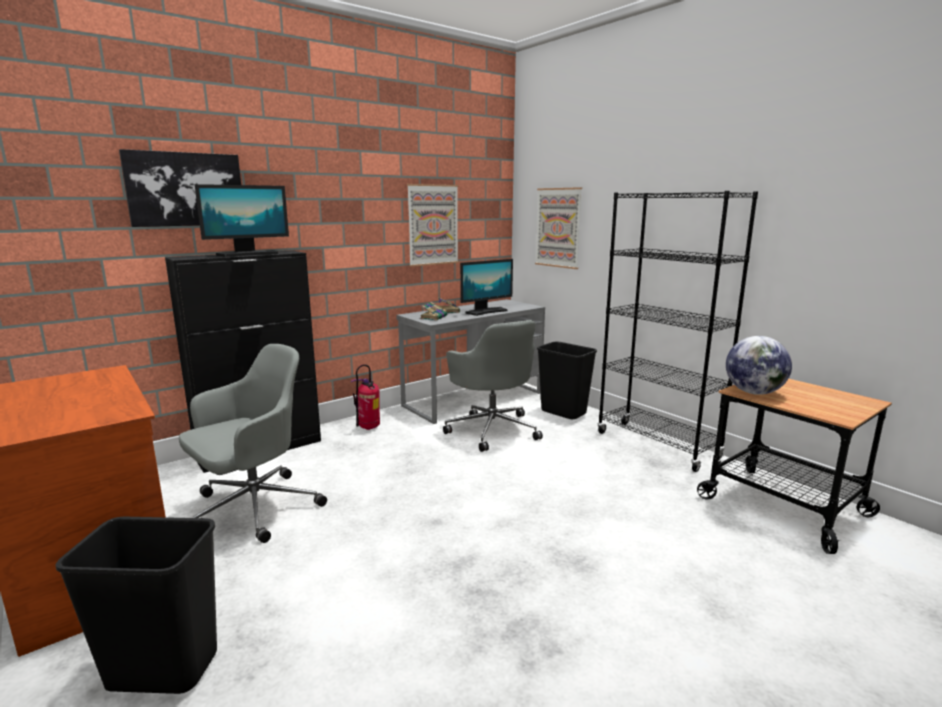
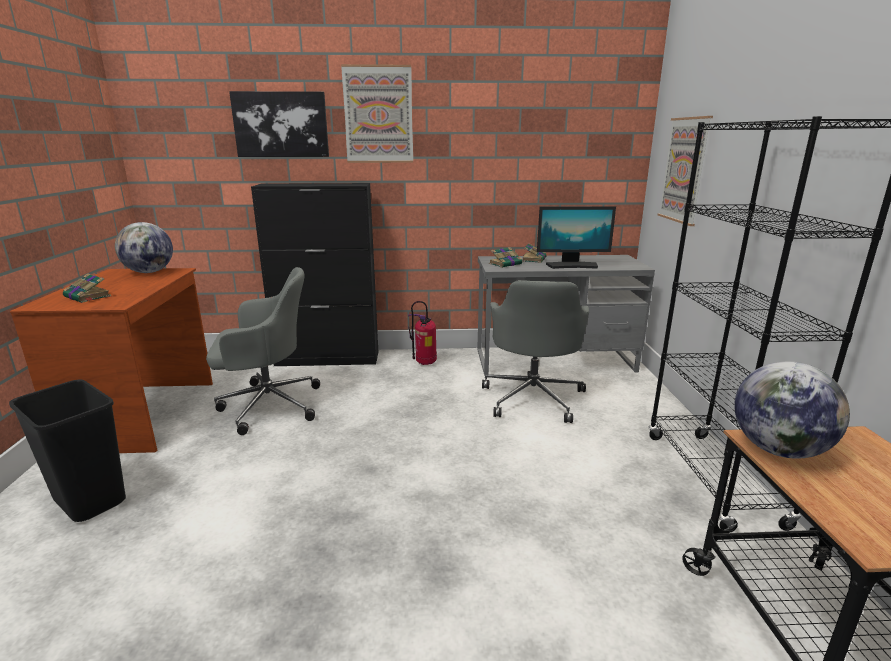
camera: 35 degrees right, 5 degrees up
(56, 415) = (88, 297): none -> book
(70, 378) = (149, 272): none -> globe
(248, 254) = (319, 184): monitor -> none
(433, 225) = (532, 162): picture -> picture (378, 115)
(564, 412) = (638, 401): black trash can -> none

